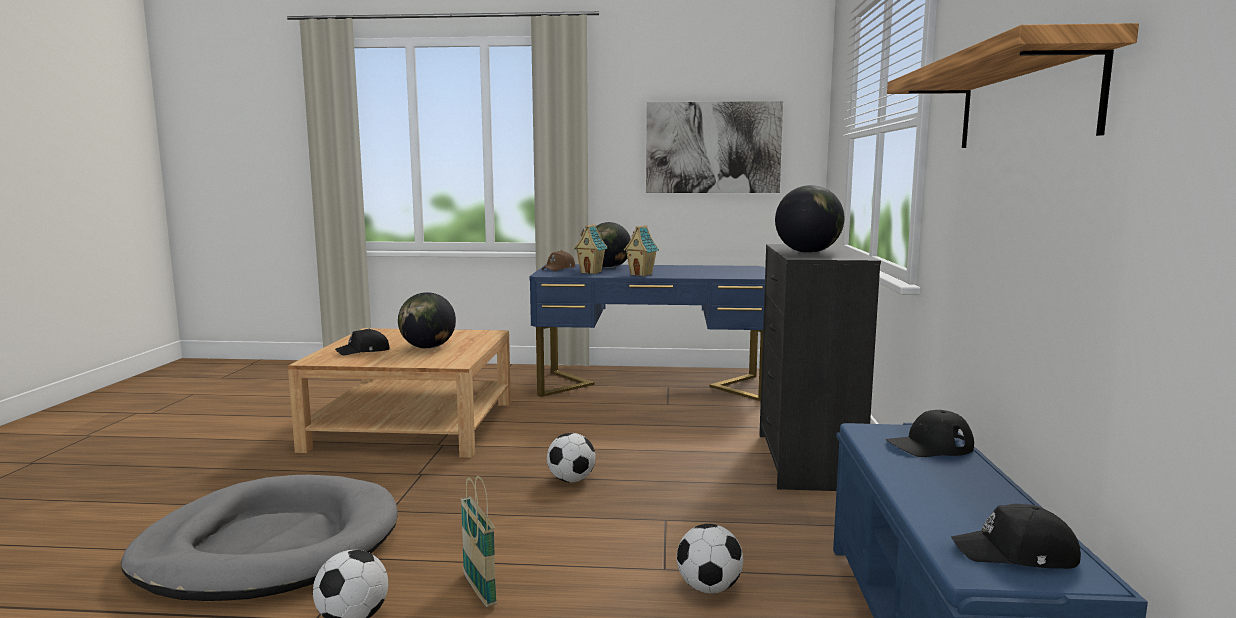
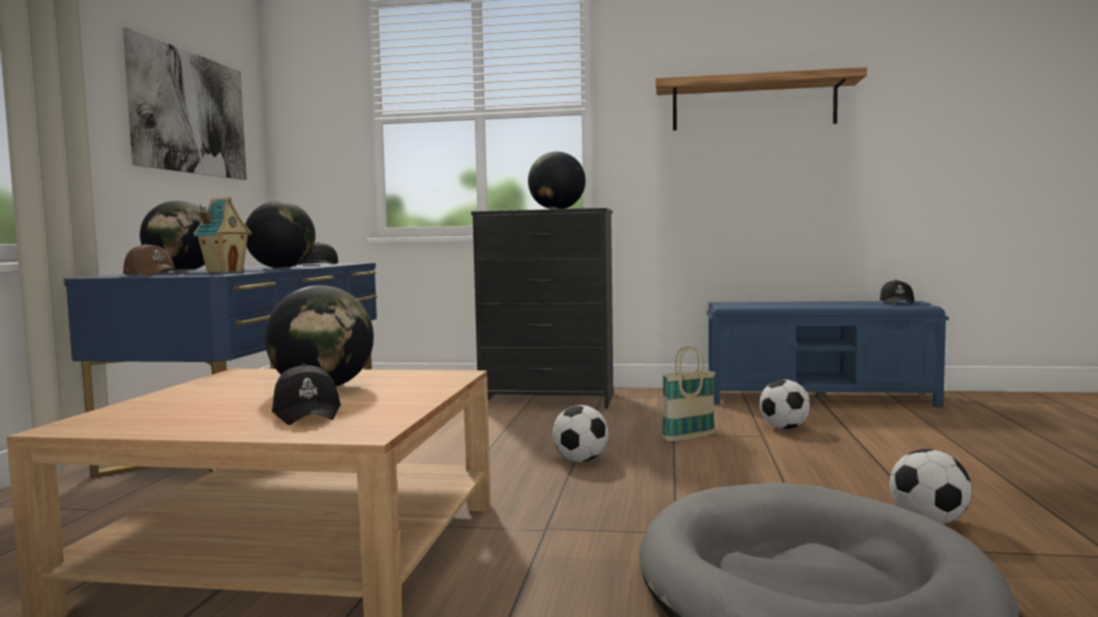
camera: 85 degrees left, 5 degrees down
(479, 590) = (837, 482): basket -> basket (689, 437)
(641, 274) = (282, 268): toy house -> globe
(929, 446) = (756, 303): black cap -> black cap (317, 264)

